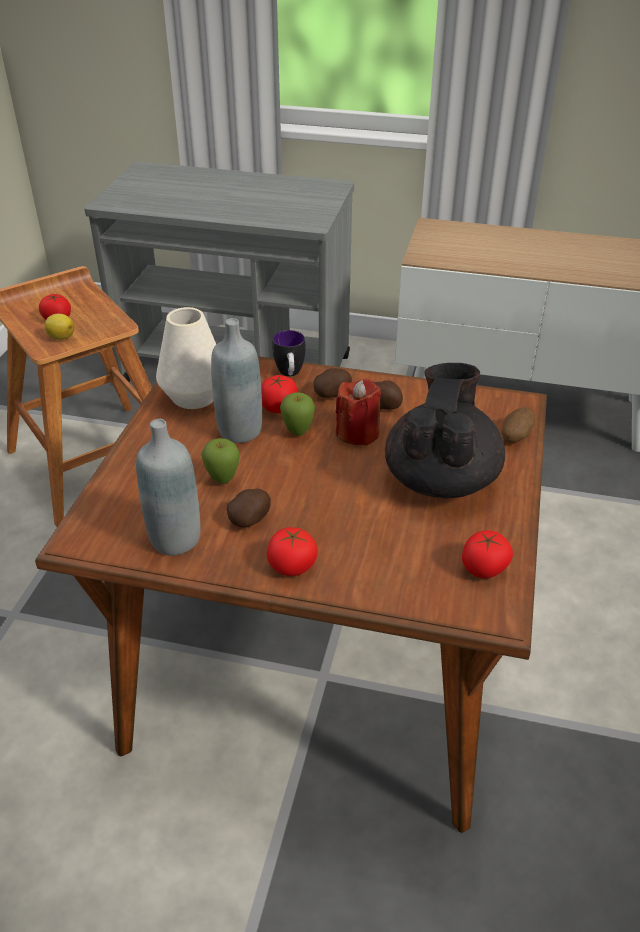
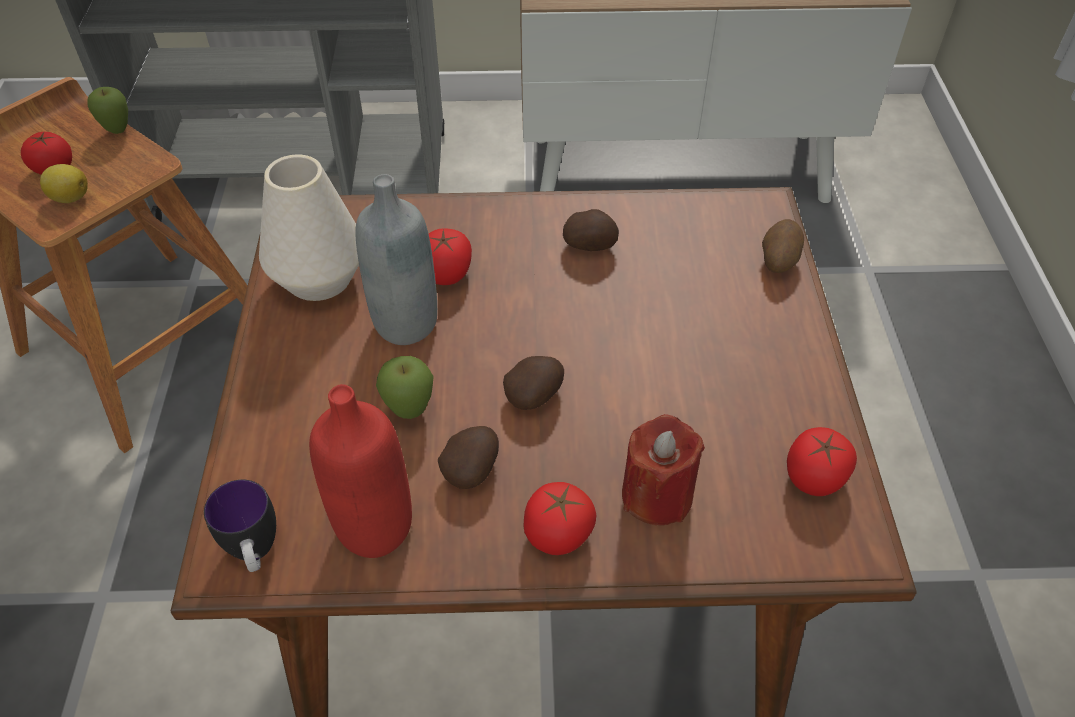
camera: 15 degrees left, 10 degrees up
(175, 539) = (374, 527): grey bottle -> red bottle
(290, 374) = (444, 217): mug -> mug (255, 554)
(298, 433) = (489, 311): apple -> apple (118, 131)
(332, 394) = (515, 239): potato -> potato (535, 395)
(358, 433) = (571, 295): red candle -> red candle (657, 495)
(441, 478) = (707, 346): black teapot -> none

